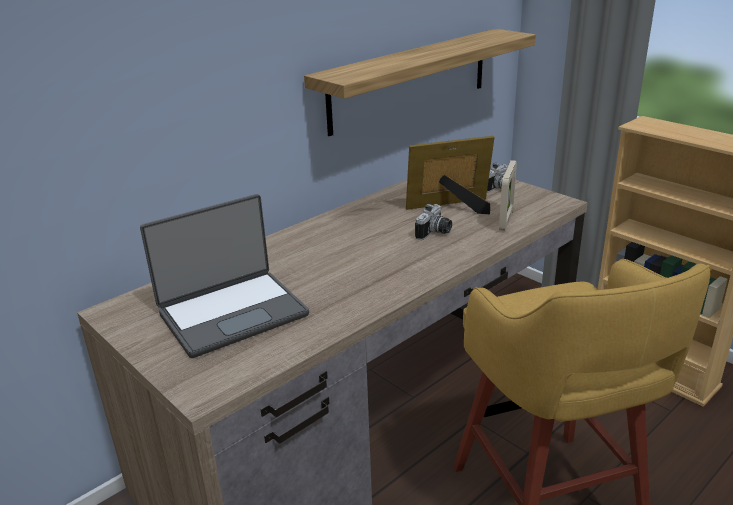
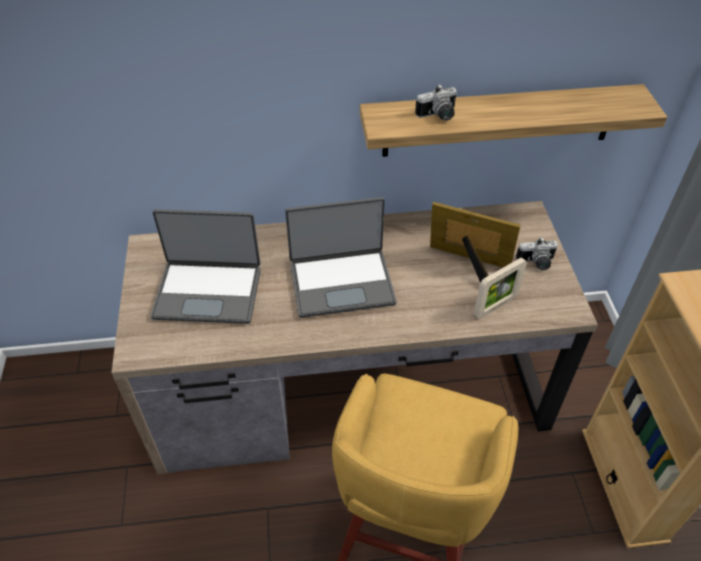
camera: 35 degrees right, 20 degrees up
(361, 255) = (341, 282): none -> laptop
(435, 233) = (421, 289): camera -> camera (438, 116)

